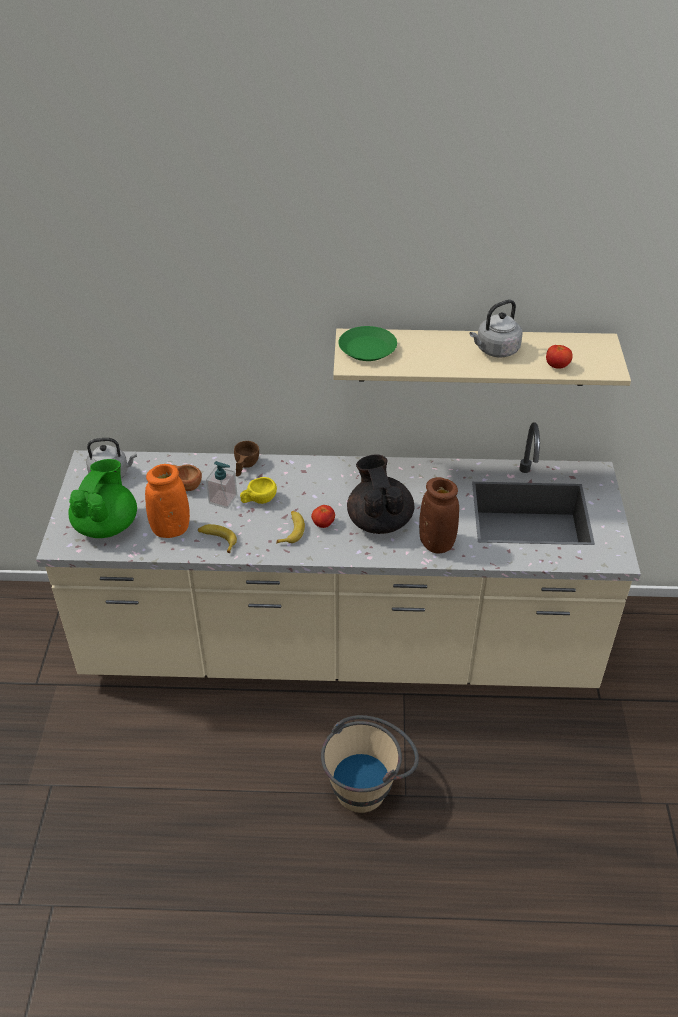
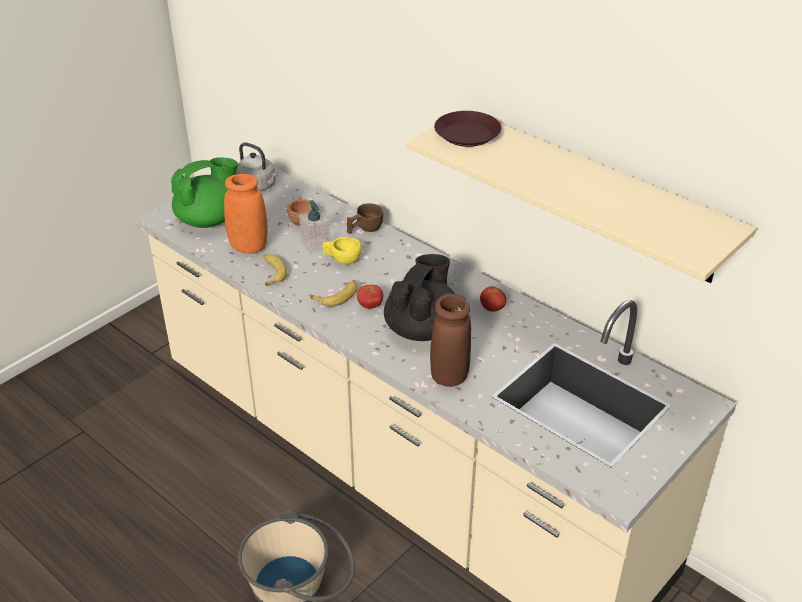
camera: 40 degrees right, 5 degrees down
(367, 348) = (467, 134): green plate -> brown plate
(495, 350) = (591, 186): grey kettle -> none
(557, 366) = (637, 226): tomato -> tomato (492, 309)

